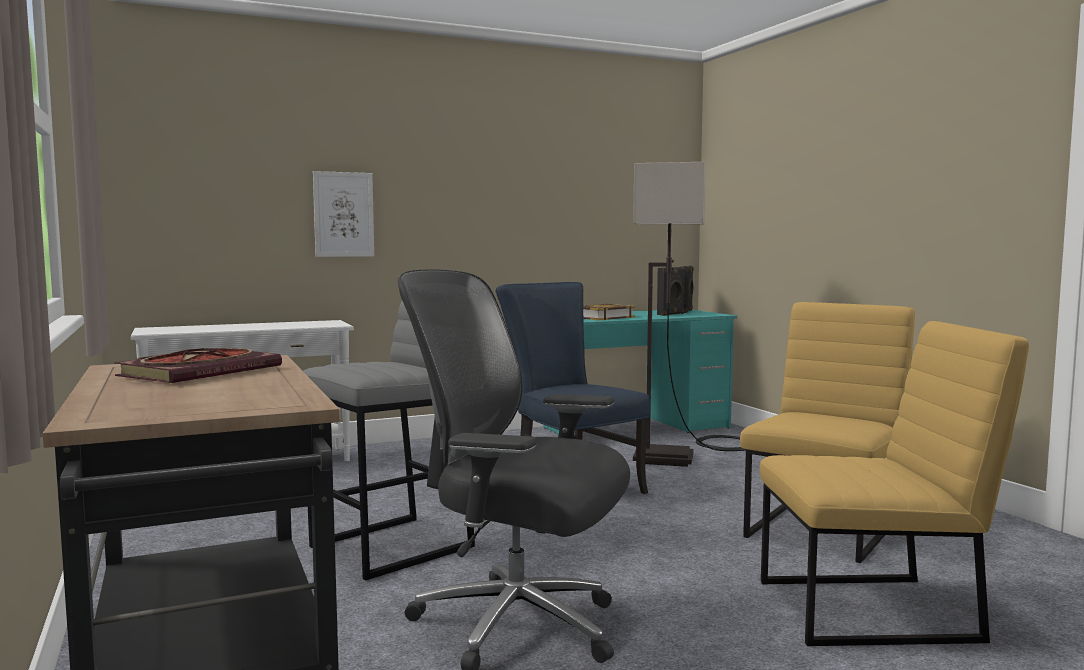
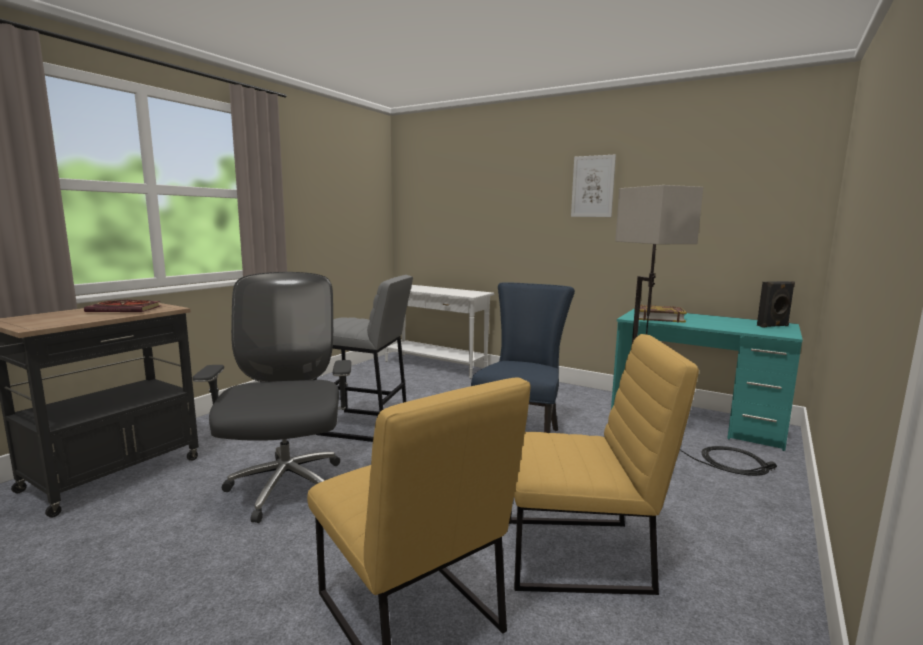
camera: 55 degrees right, 5 degrees up
(343, 214) = (500, 226): picture -> picture (593, 186)
(671, 314) = (737, 326): black speaker -> none

